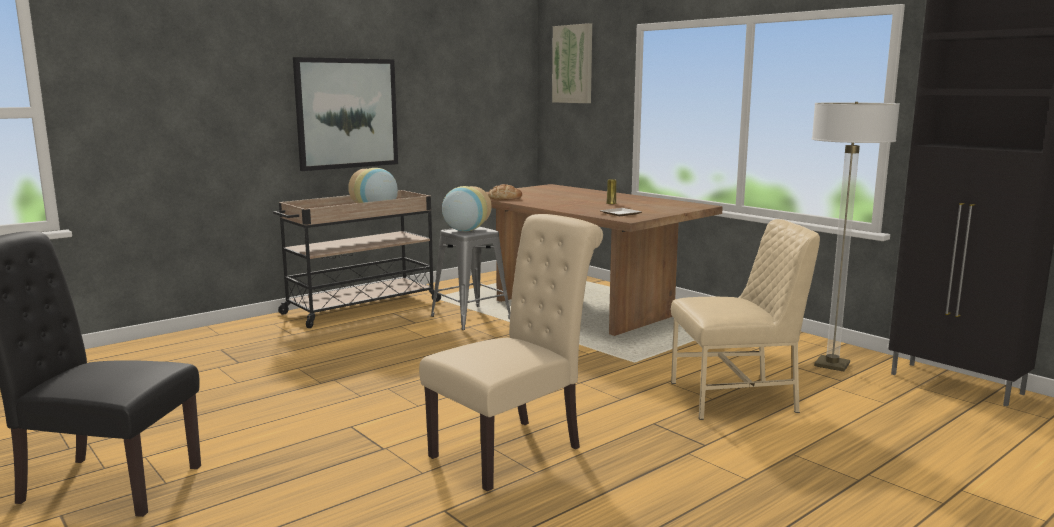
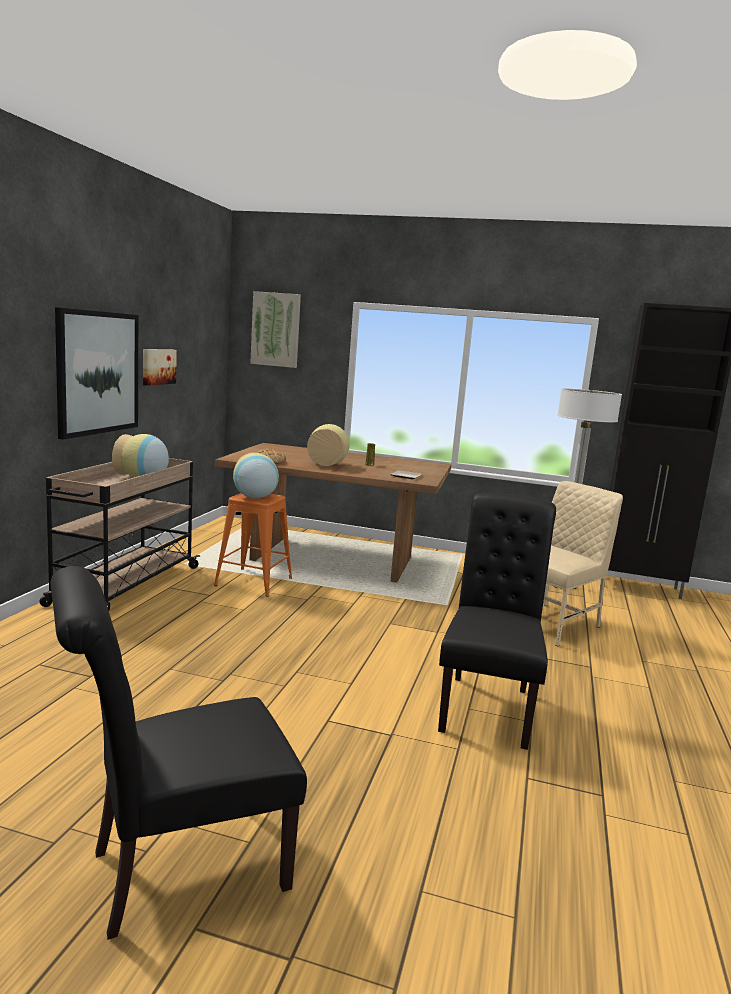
camera: 35 degrees left, 0 degrees up
(427, 107) = (158, 366): none -> picture
(471, 317) = (254, 582): grey stool -> orange stool
(514, 449) = (487, 705): beige chair -> black chair
(561, 202) = (327, 464): none -> vase

